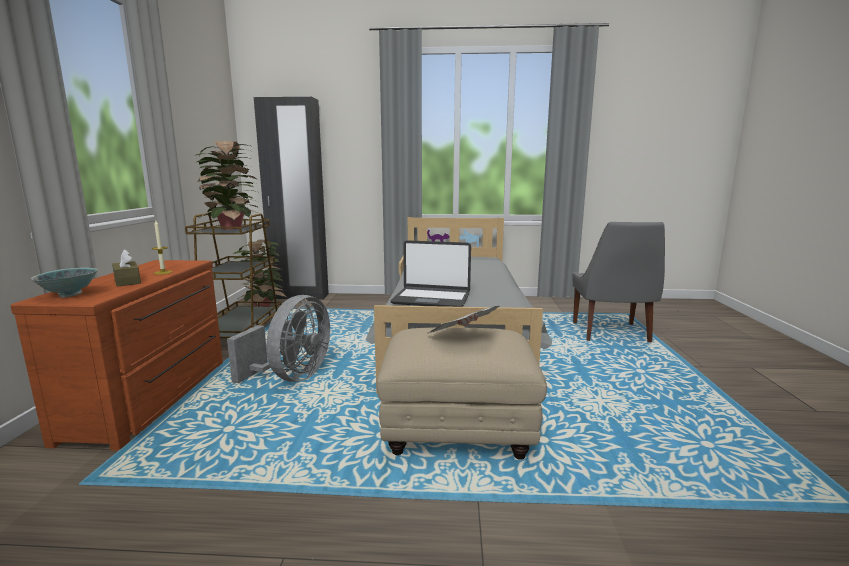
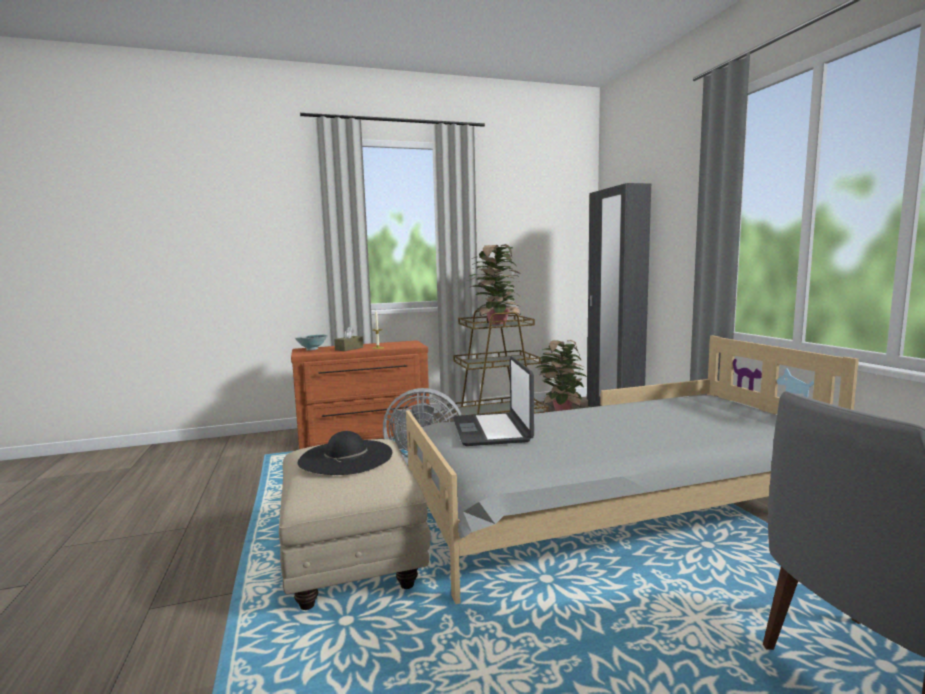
camera: 70 degrees right, 5 degrees down
(462, 338) = (346, 457): newspaper -> black hat

